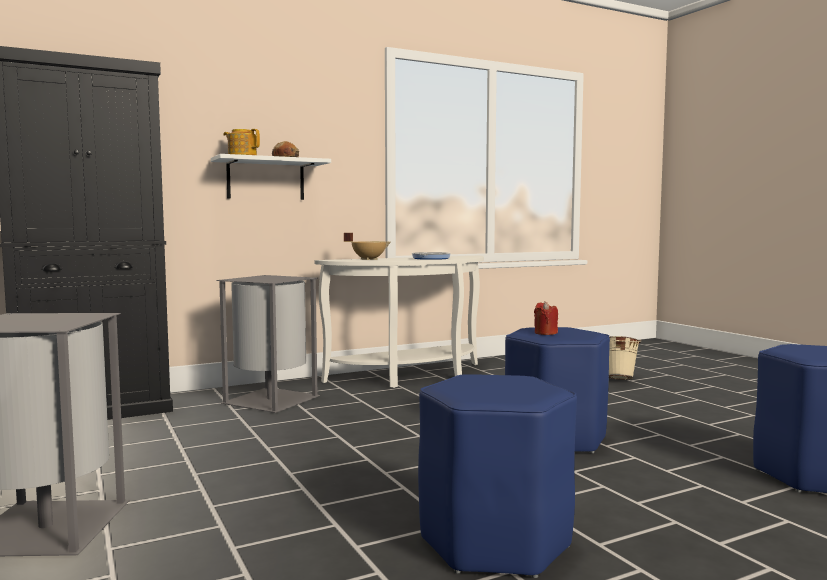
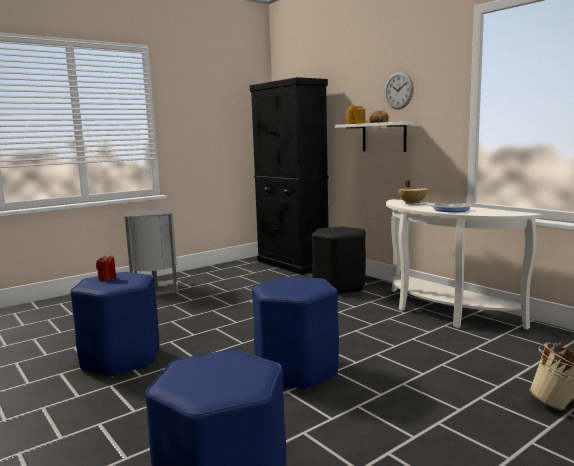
camera: 80 degrees right, 5 degrees up
(271, 399) = (339, 287): grey trash can -> black stool
(289, 119) = (398, 90): none -> wall clock
(545, 333) = (289, 283): red candle -> red candle (107, 279)

